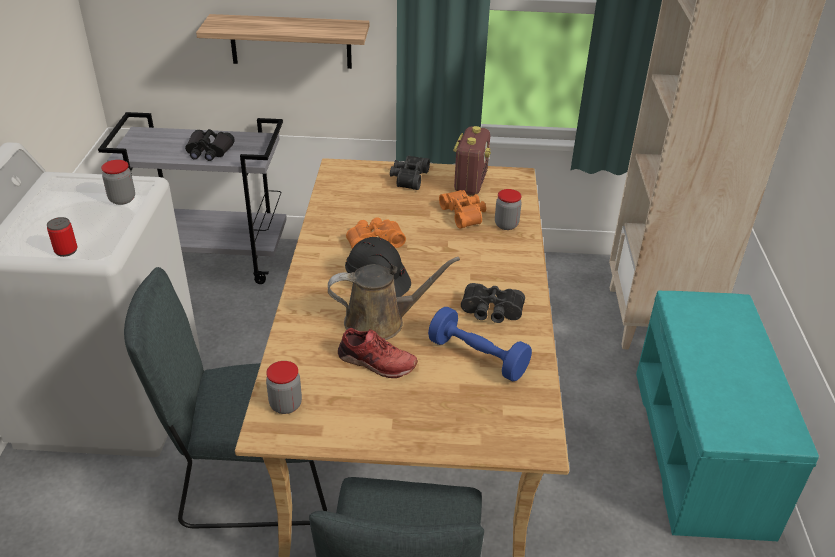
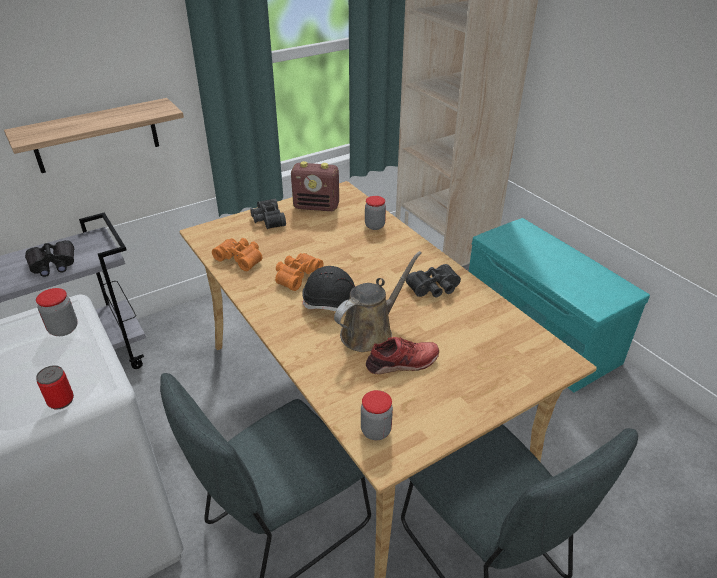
camera: 35 degrees left, 0 degrees up
(464, 214) = (338, 230): orange binoculars -> orange binoculars (241, 258)
(470, 183) = (317, 207): radio -> radio turned 120 degrees clockwise
(477, 357) = (462, 323): blue dumbbell -> none

